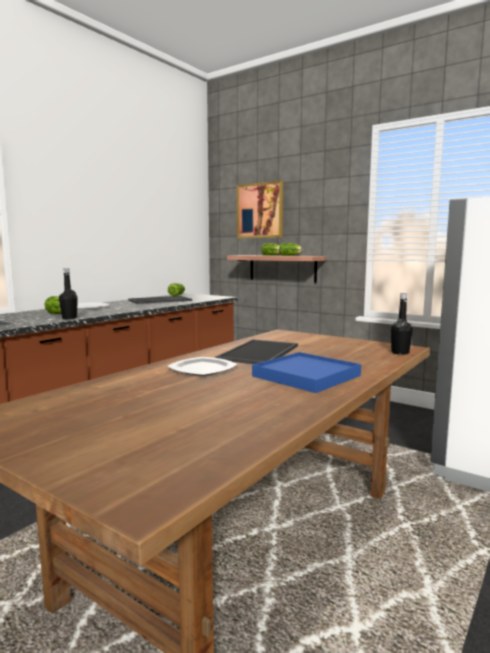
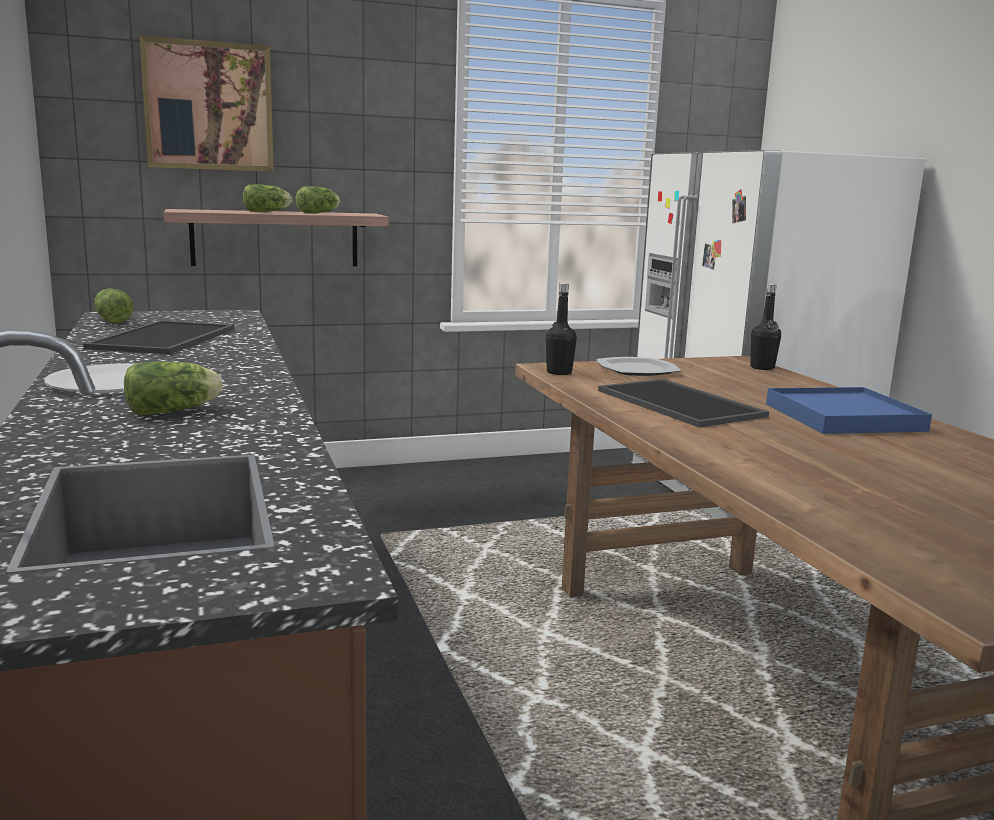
camera: 55 degrees left, 5 degrees up
(69, 318) = (273, 414): black bottle -> black bottle (559, 372)
(203, 369) = (753, 442): plate -> plate (637, 369)

